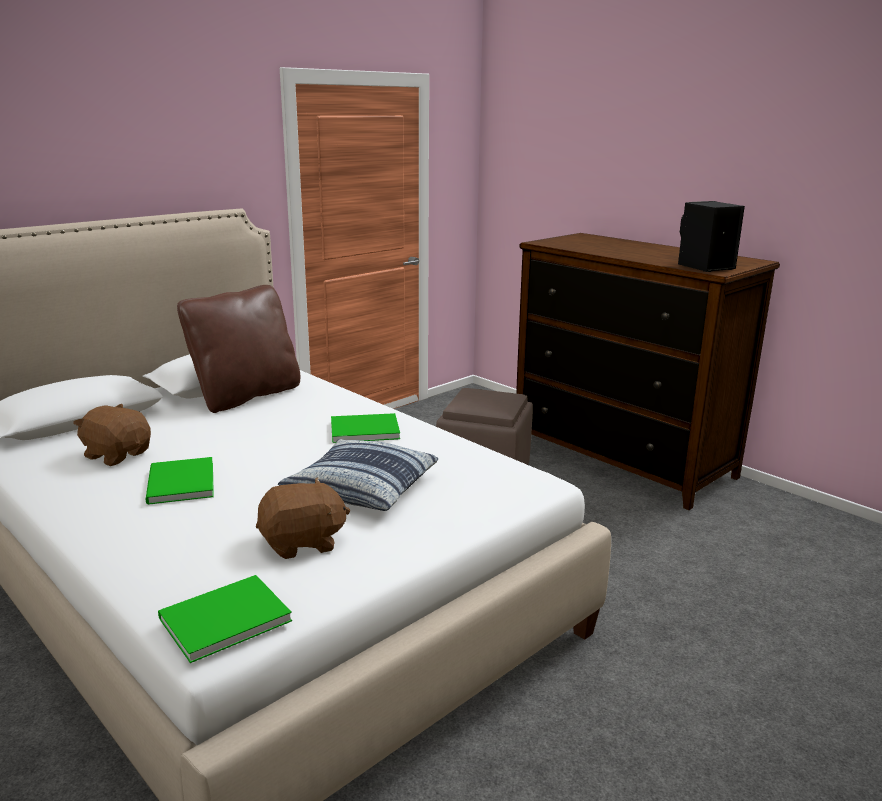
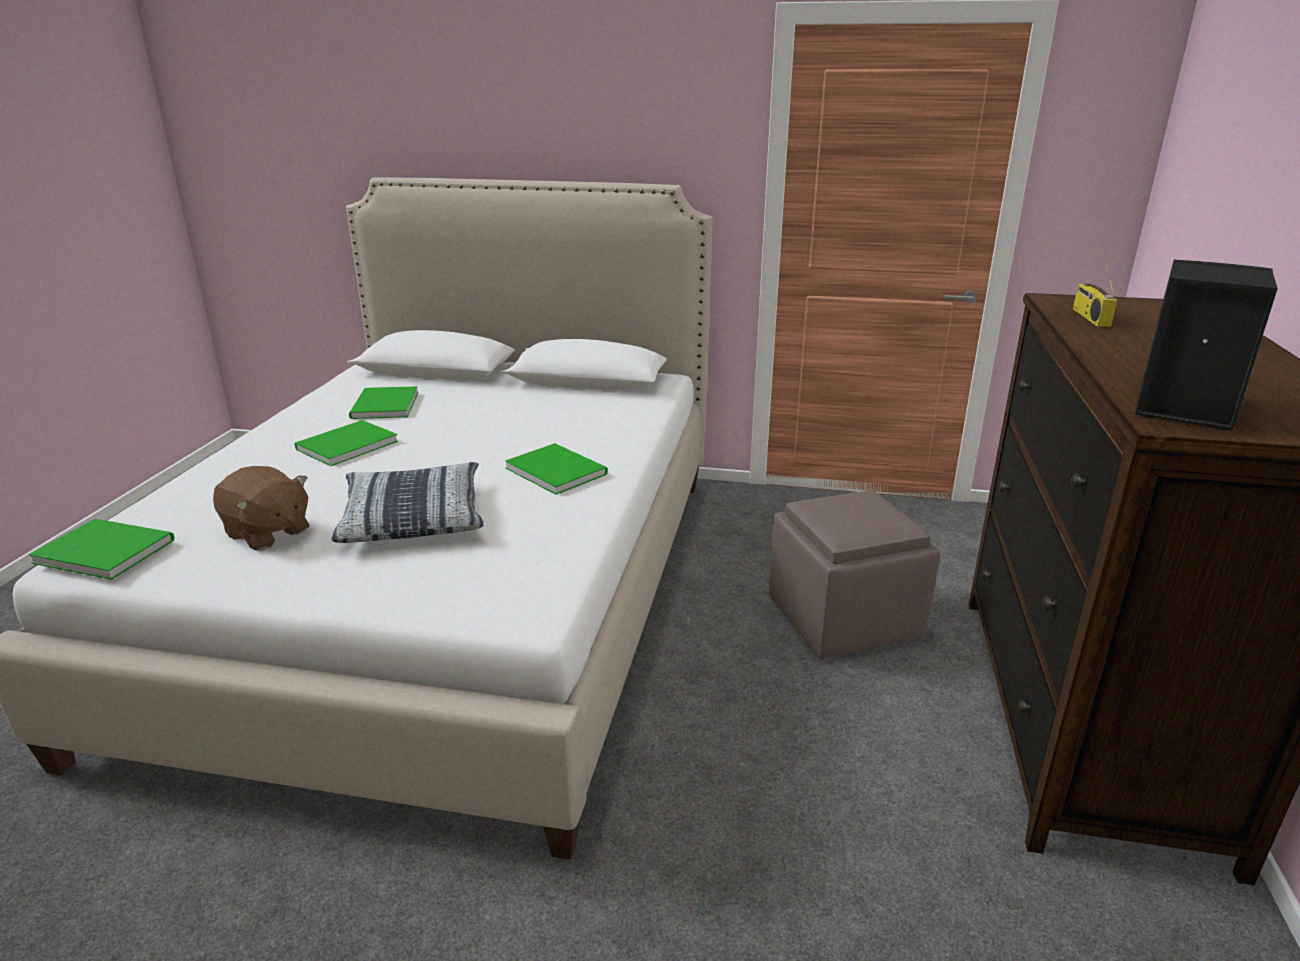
camera: 55 degrees right, 5 degrees up
(117, 454) = (382, 406): brown plush toy -> green book
(246, 395) = (570, 397): brown pillow -> none
(576, 246) = (1089, 317): none -> radio

